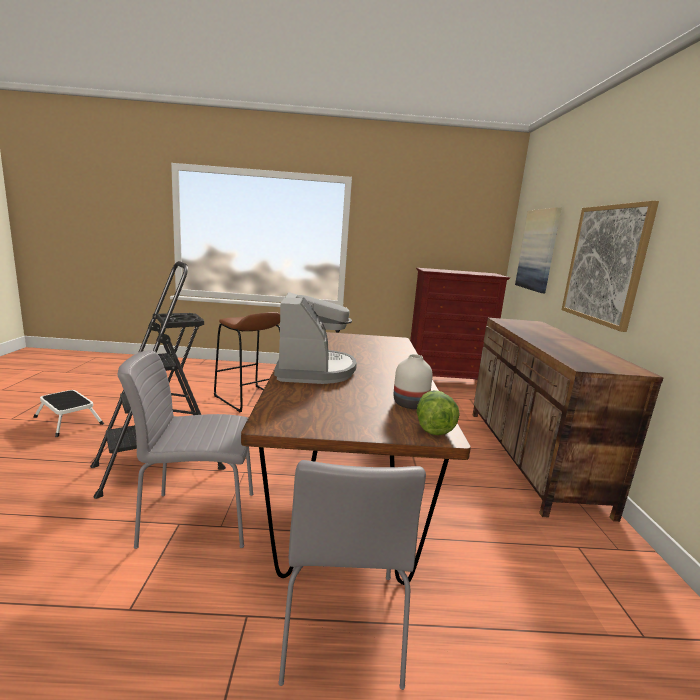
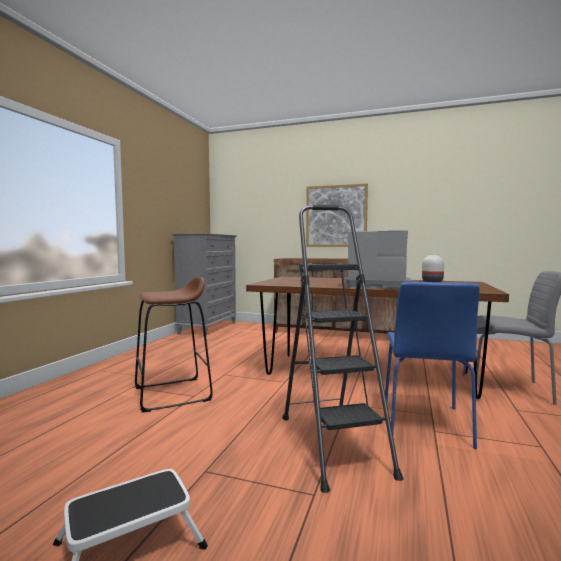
camera: 70 degrees left, 10 degrees down
(194, 519) = (425, 424): grey chair -> blue chair
(433, 427) = (463, 282): lettuce -> none
(446, 382) = (208, 328): red dresser -> grey dresser
(538, 250) = (257, 214): picture -> none

